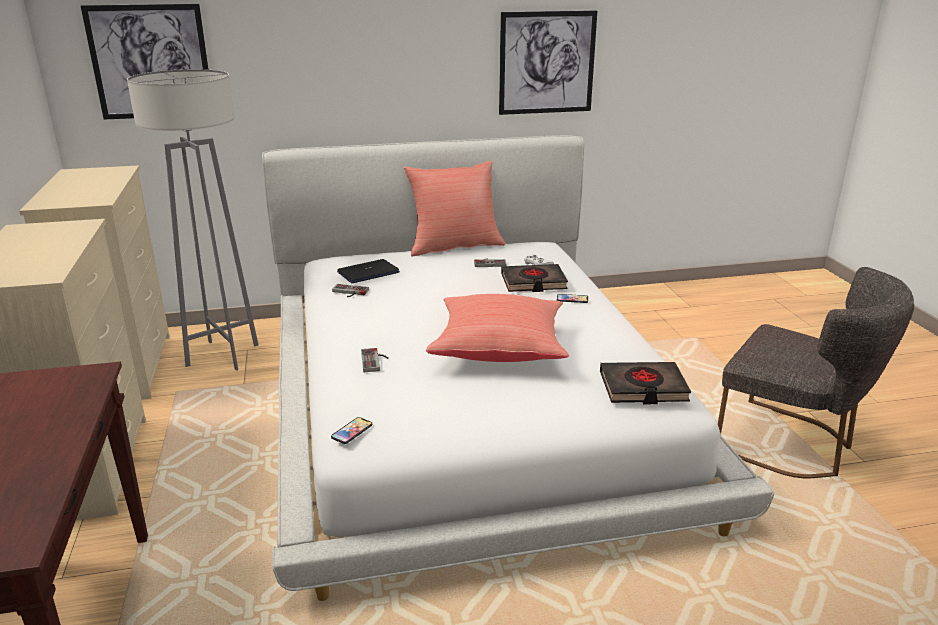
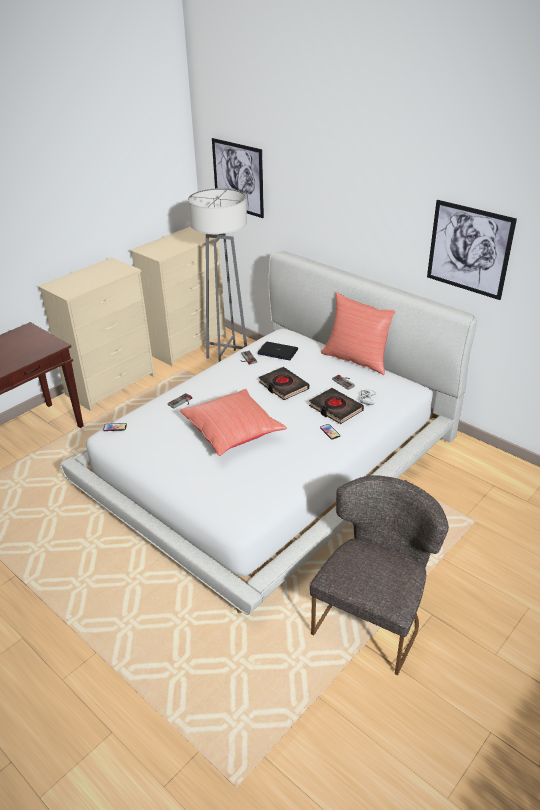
camera: 55 degrees right, 10 degrees up
(643, 388) = (241, 499): black book -> black book (283, 386)
(792, 445) = (373, 617): grey chair -> grey chair turned 150 degrees counterclockwise

